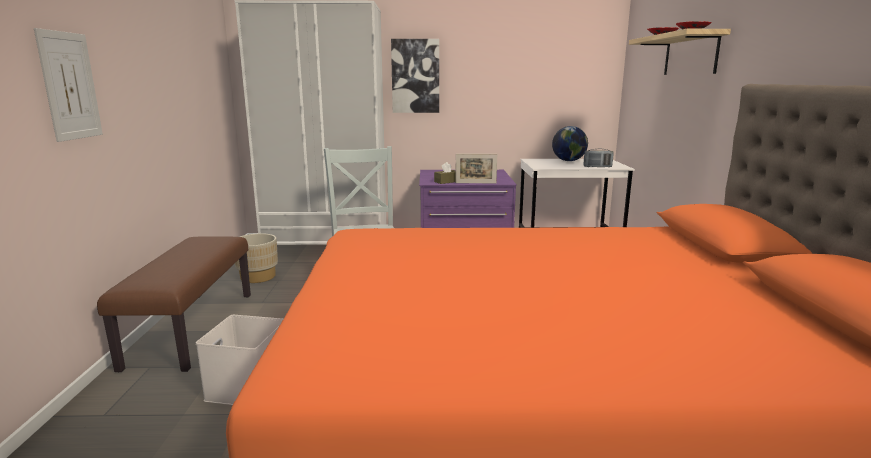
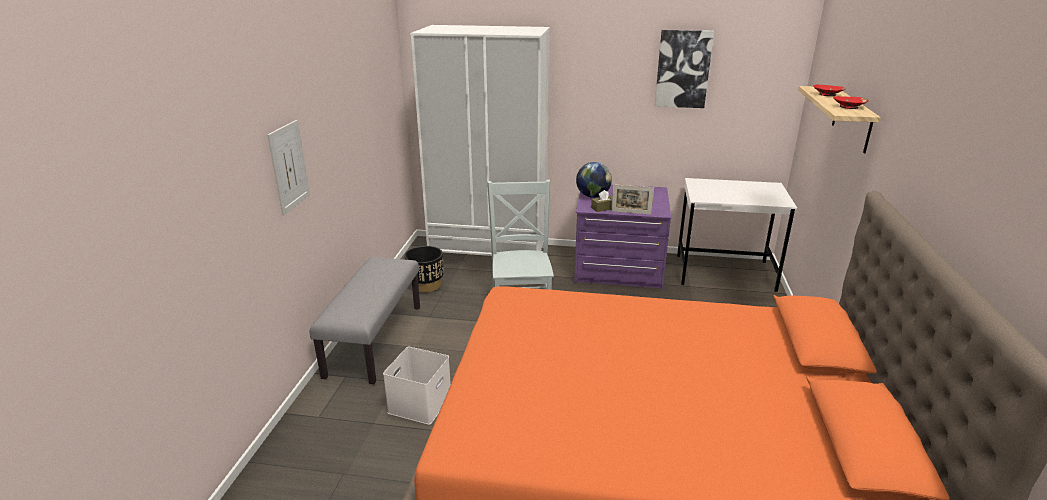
camera: 10 degrees right, 10 degrees up
(192, 328) = (374, 340): brown bench -> grey bench
(258, 277) = (426, 285): beige planter -> black planter
(415, 76) = (582, 91): picture -> picture (683, 69)
(568, 161) = (734, 186): globe -> globe (593, 196)
(597, 167) = (759, 201): radio -> none

